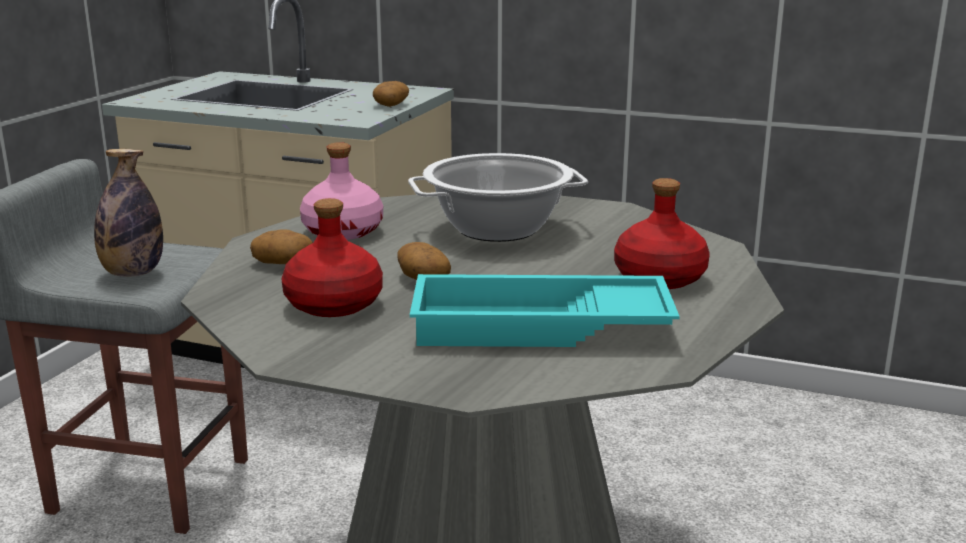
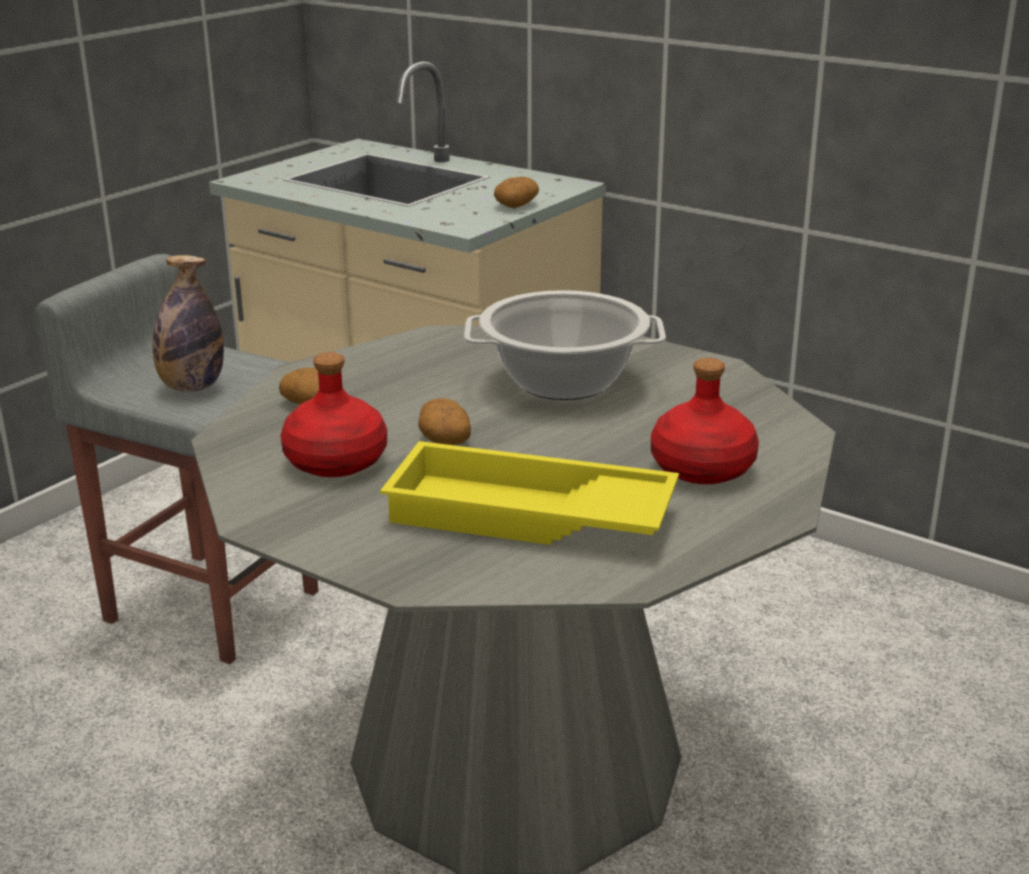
camera: 15 degrees right, 5 degrees up
(344, 231) = (396, 368): pink bottle -> none
(538, 328) = (527, 517): turquoise tray -> yellow tray

